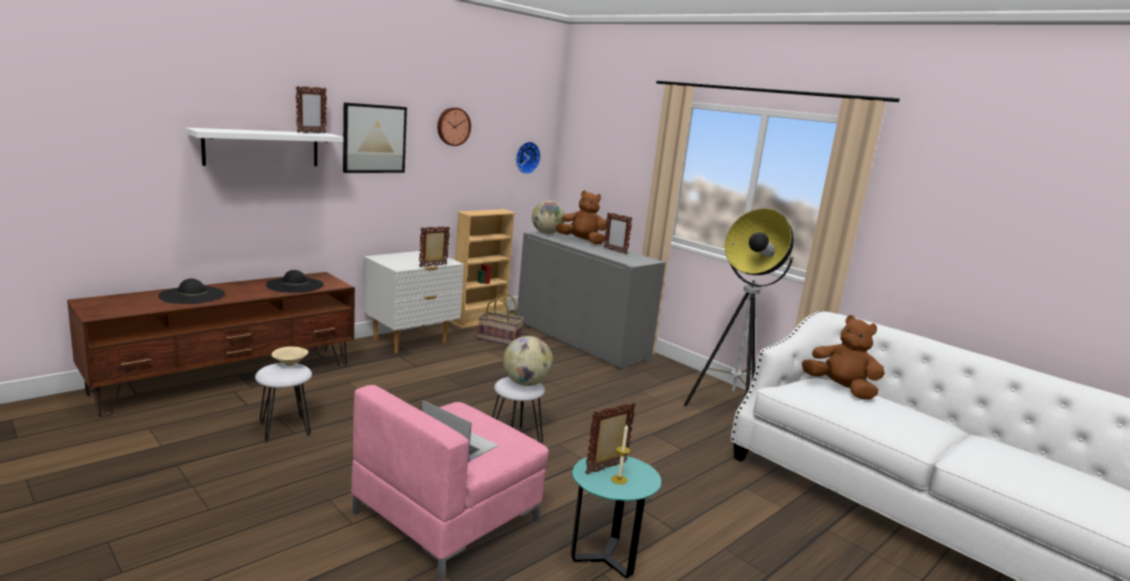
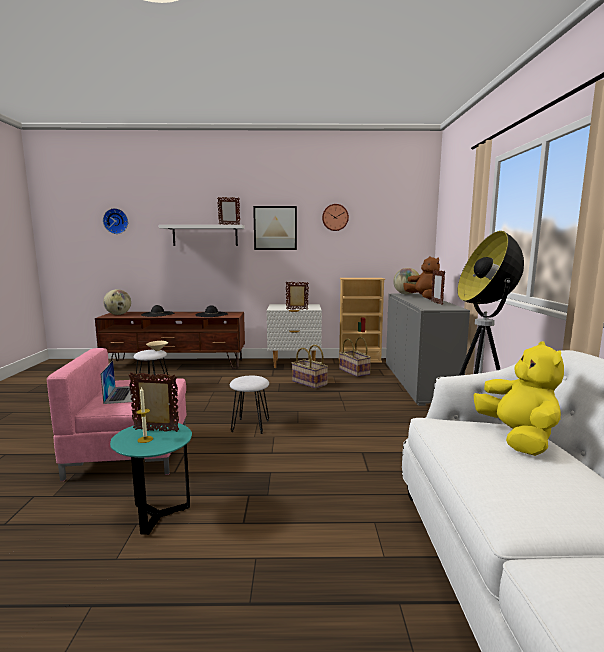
camera: 45 degrees right, 5 degrees down
(477, 367) = (308, 383): none -> basket
(526, 157) = (404, 238): wall clock -> wall clock (116, 221)
(526, 383) = (252, 380): globe -> globe (118, 314)
(840, 389) = (517, 438): brown plush toy -> yellow plush toy

